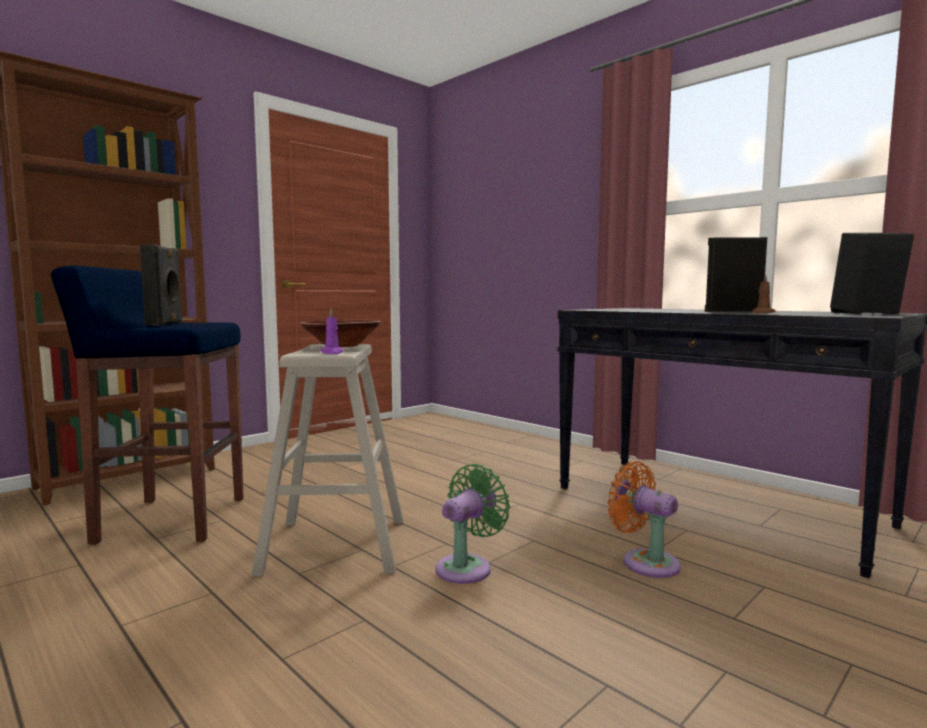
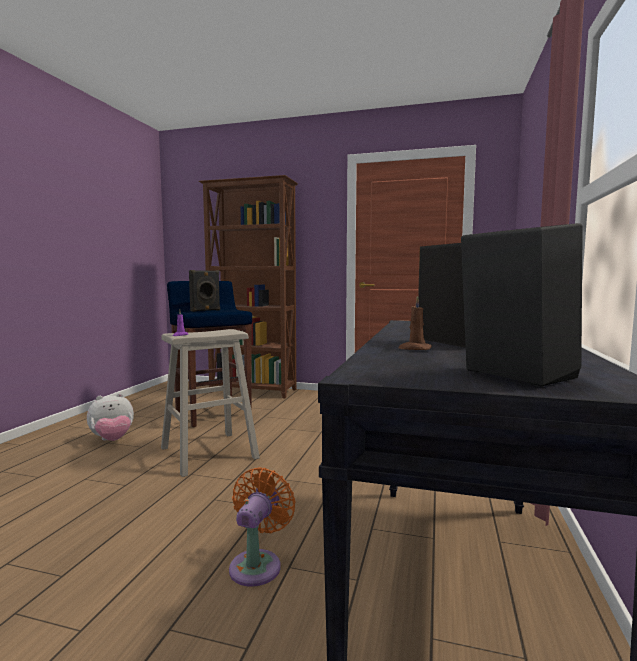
camera: 60 degrees right, 0 degrees up
(117, 619) = (112, 440): none -> plush toy
(342, 346) = (223, 332): brown bowl -> none
(467, 567) = (202, 495): green fan -> none

